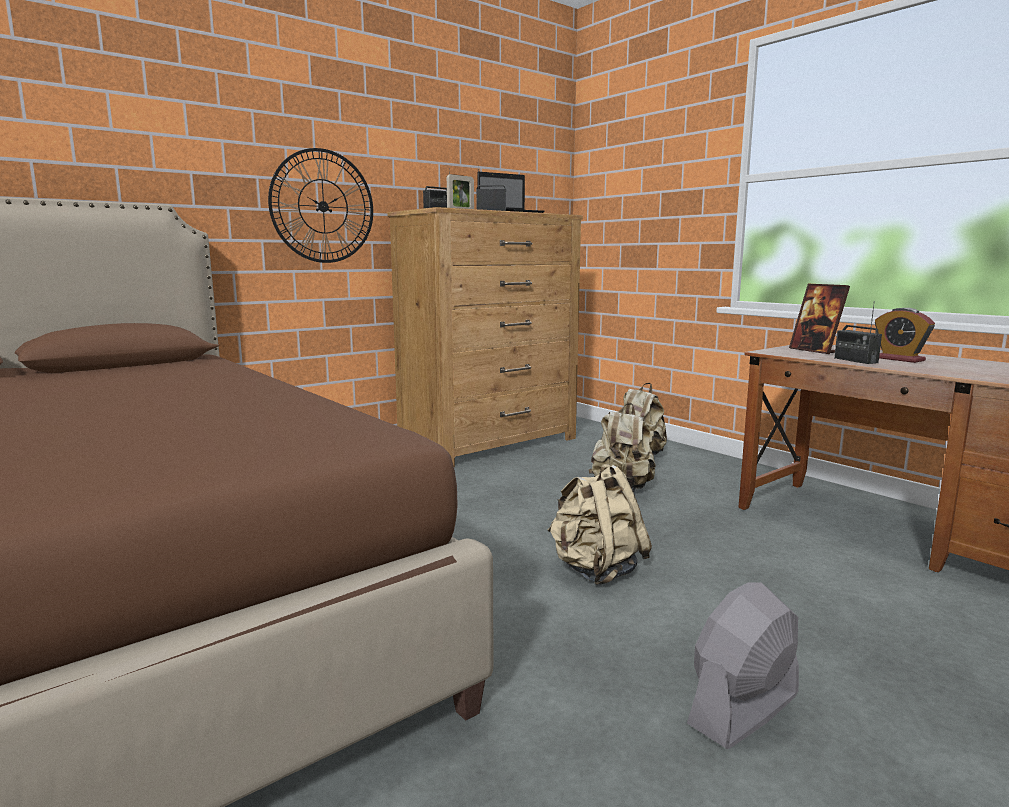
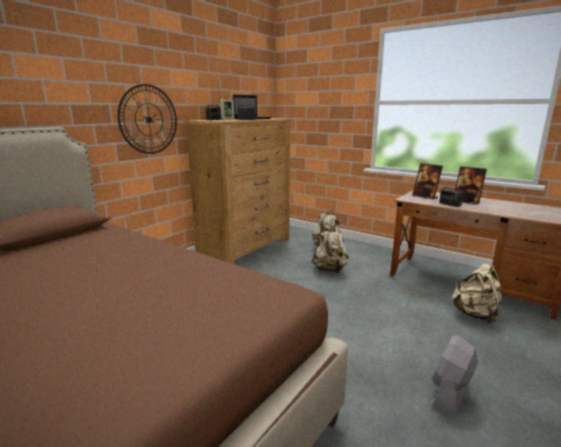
camera: 15 degrees left, 5 degrees up
(596, 571) = (345, 324): beige backpack -> beige backpack (475, 315)
(899, 359) = (466, 202): alarm clock -> picture frame

